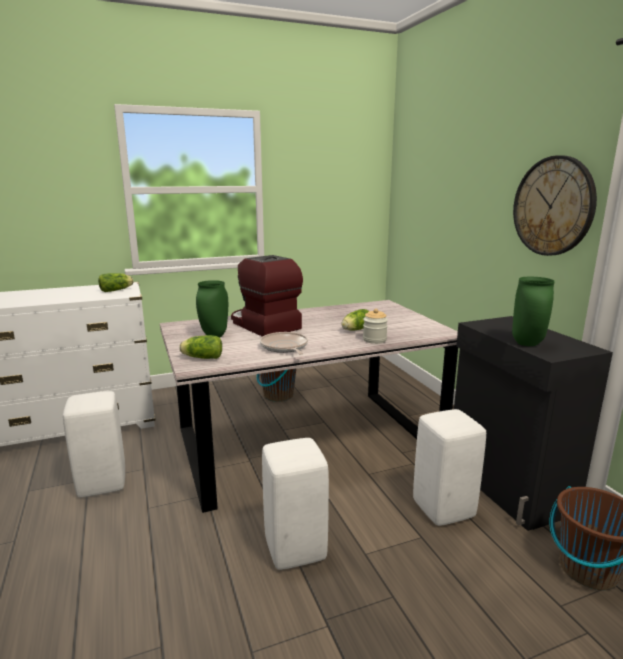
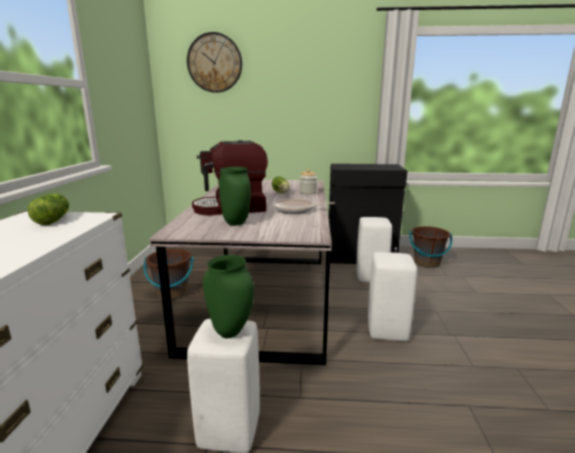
camera: 65 degrees left, 0 degrees up
(201, 357) = (291, 231): lettuce -> none
(526, 343) = (379, 168): green vase -> green vase (229, 333)
(553, 206) = (335, 96): wall clock -> wall clock (214, 63)

